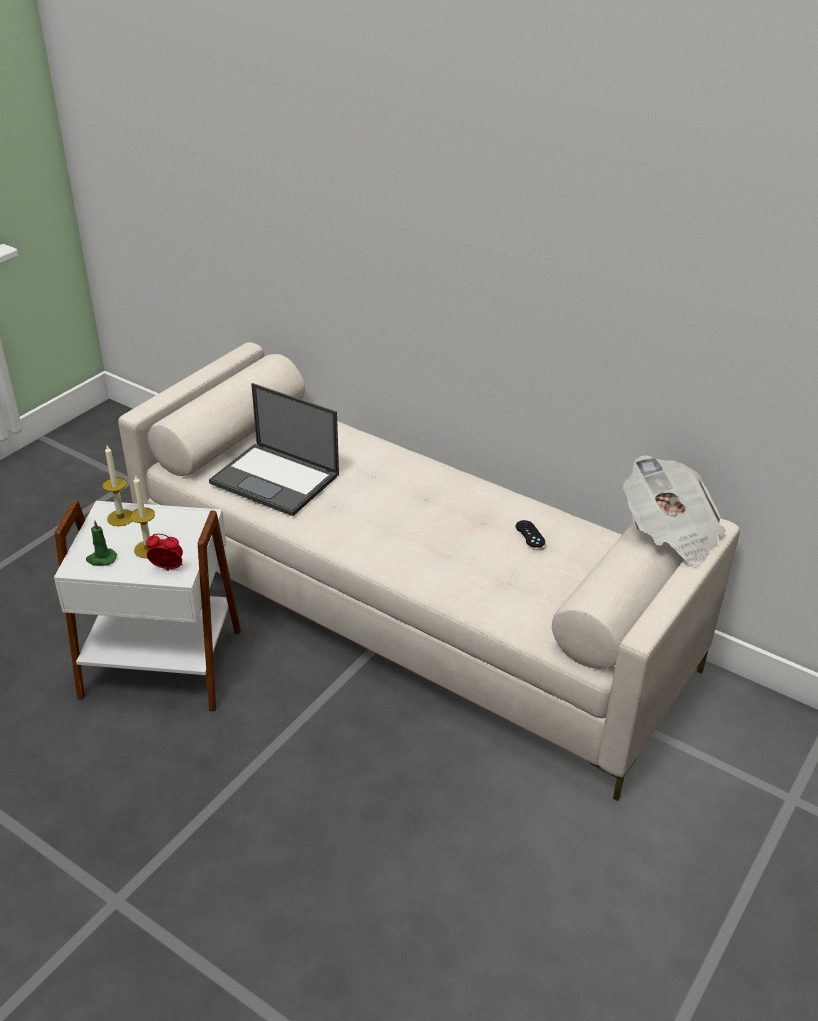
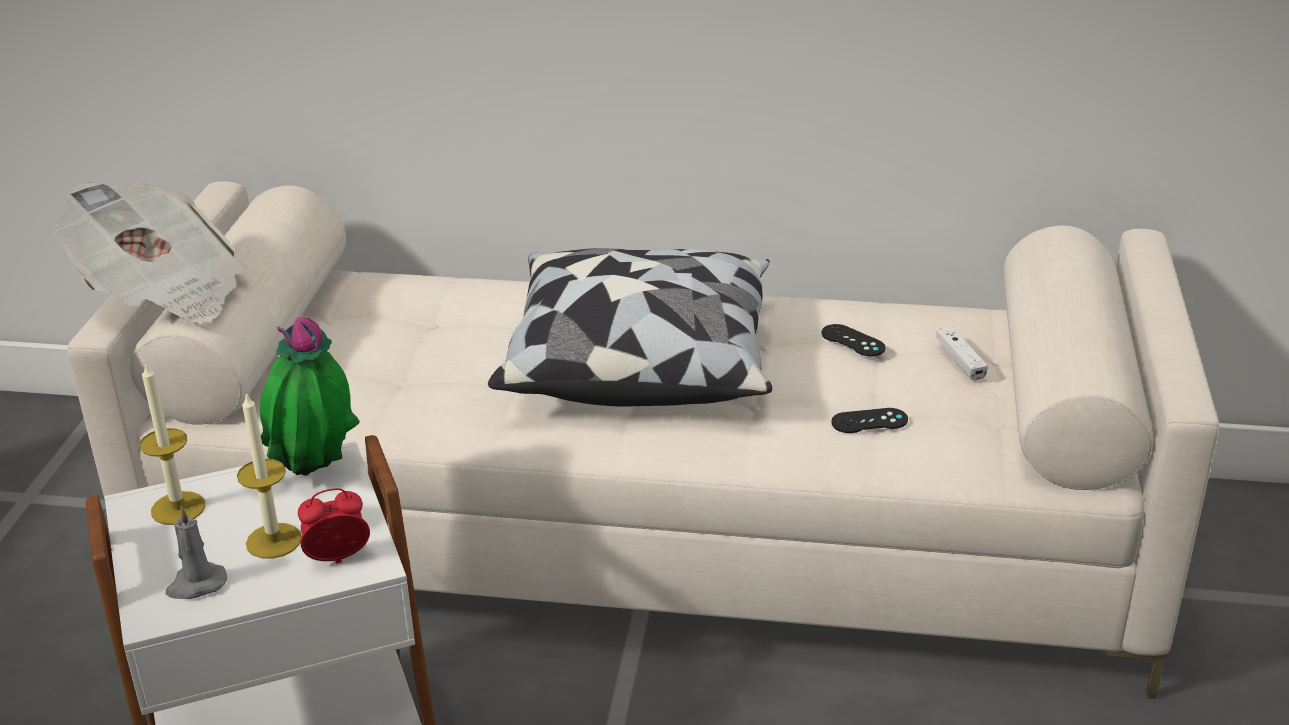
camera: 25 degrees left, 5 degrees down
(101, 559) = (196, 584): green candle -> grey candle
(191, 521) = (315, 475): none -> potted plant
(276, 479) = (393, 379): laptop -> none
(405, 509) = (639, 361): none -> pillow
(496, 584) = (869, 421): none -> black game controller
(579, 566) = (960, 360): none -> white game controller
(670, 532) = (1090, 263): newspaper -> newspaper (162, 292)

